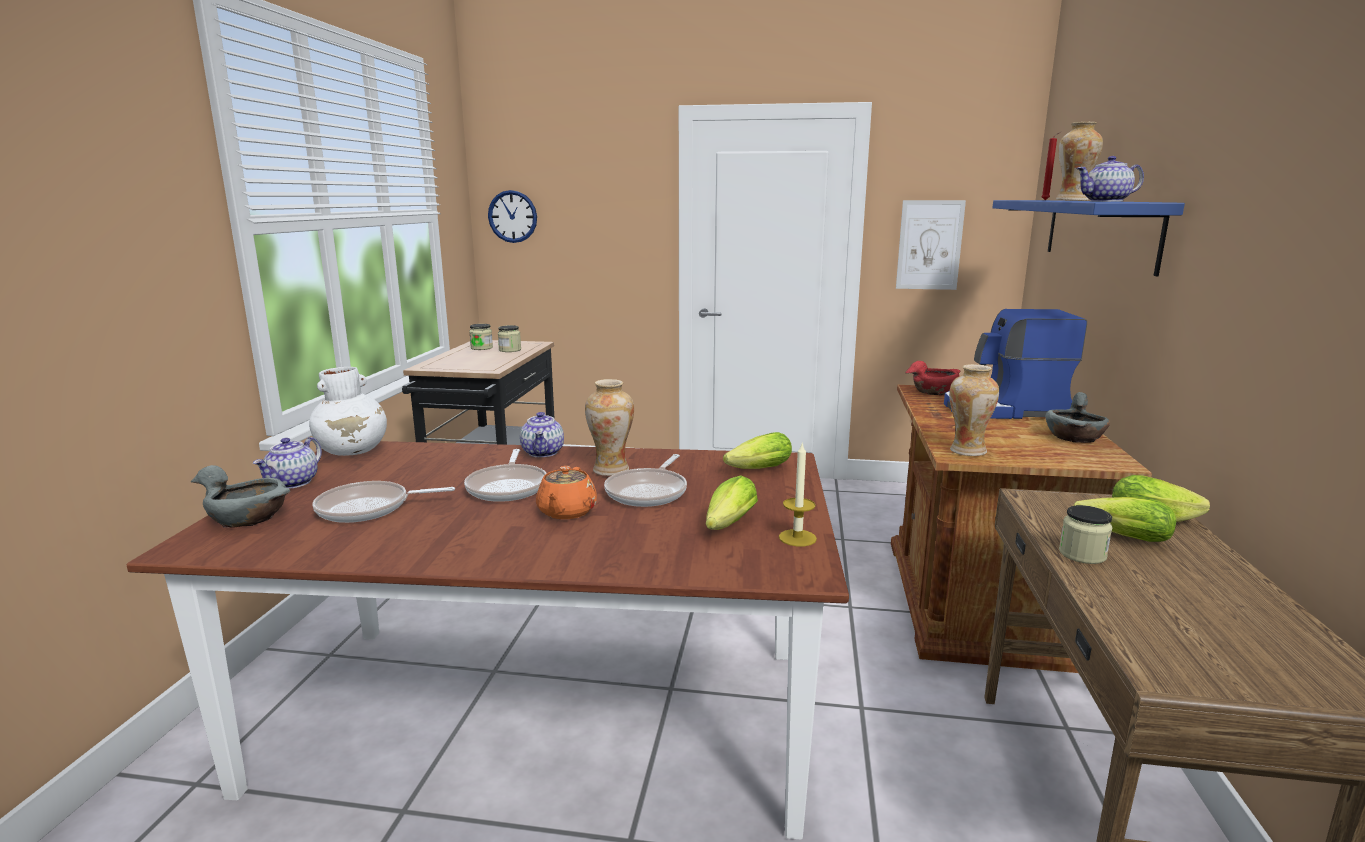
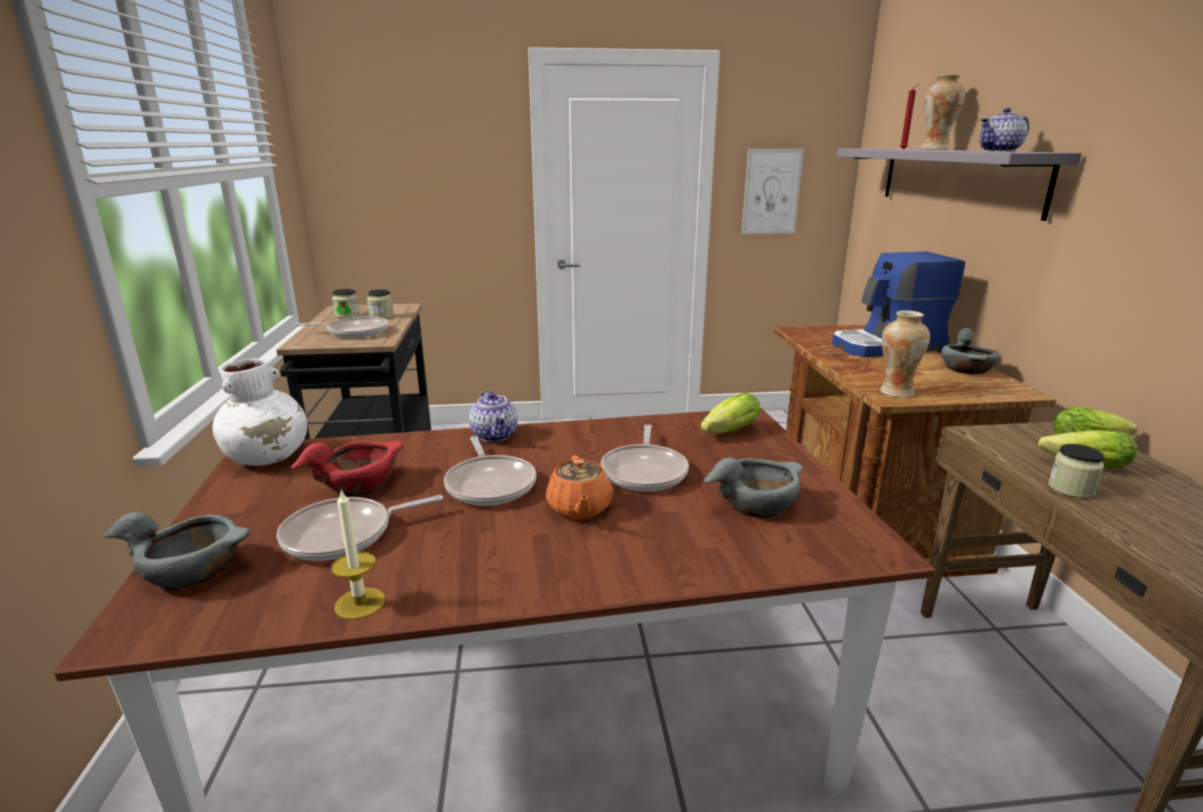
camera: 15 degrees left, 5 degrees up
(293, 483) = (220, 511): teapot -> none
(476, 361) = (354, 332): none -> frying pan
(512, 216) = (349, 167): wall clock -> none
(611, 470) = (584, 449): vase -> none
(727, 526) = (756, 503): lettuce -> grey bowl
(797, 538) = (833, 508): candle -> candle (360, 603)
(933, 391) = (811, 331): red bowl -> red bowl (360, 483)
(1098, 231) = (957, 178): blue shelf -> grey shelf

